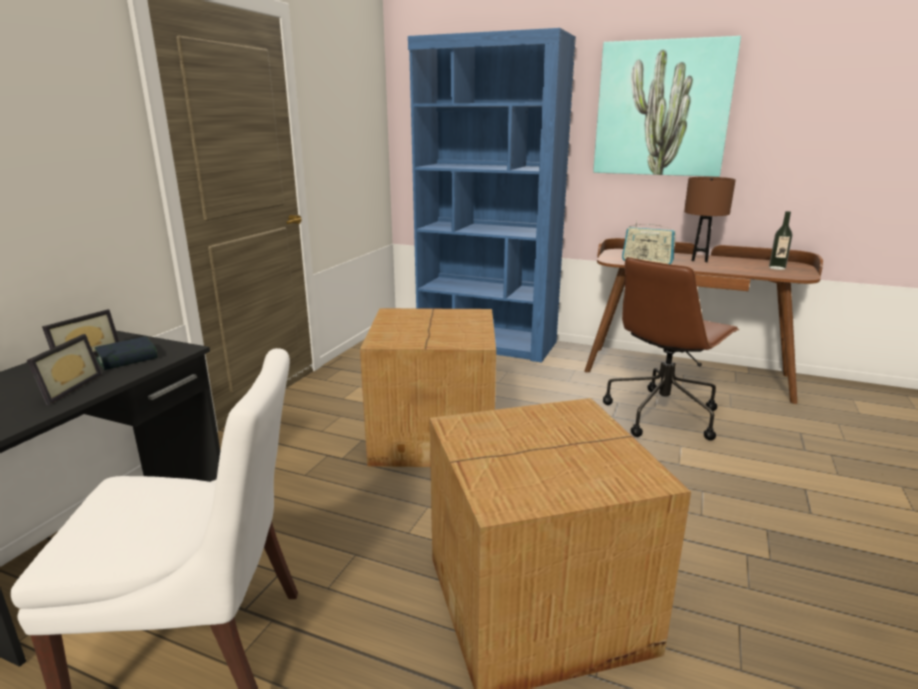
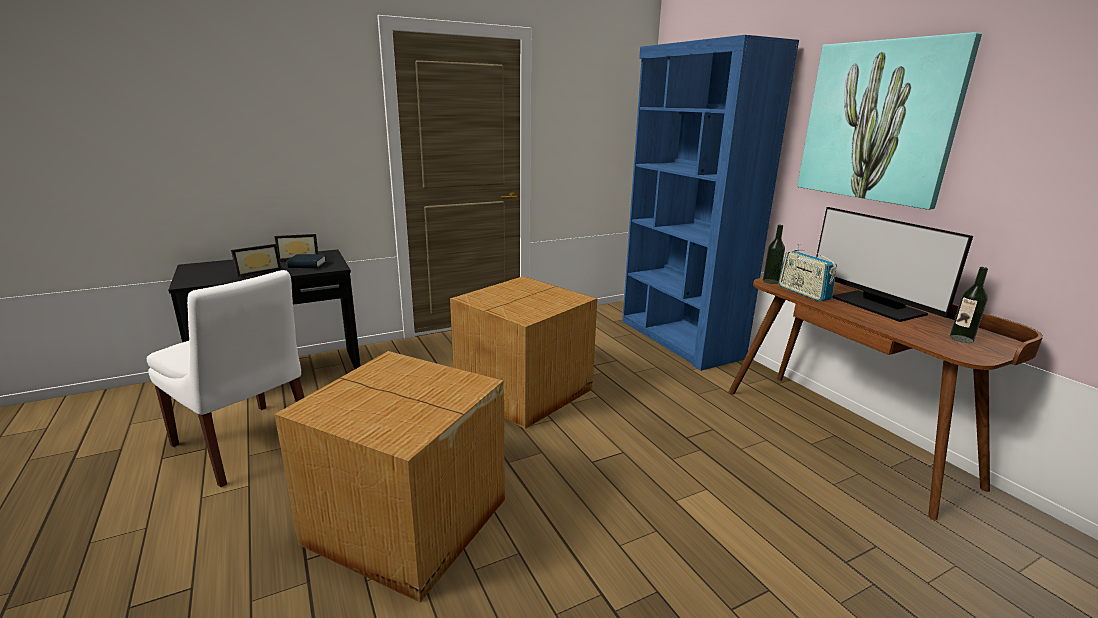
camera: 40 degrees right, 0 degrees up
(610, 259) = (770, 281): none -> bottle
(662, 414) = (739, 457): brown office chair -> none
(699, 260) = (876, 306): brown table lamp -> monitor

